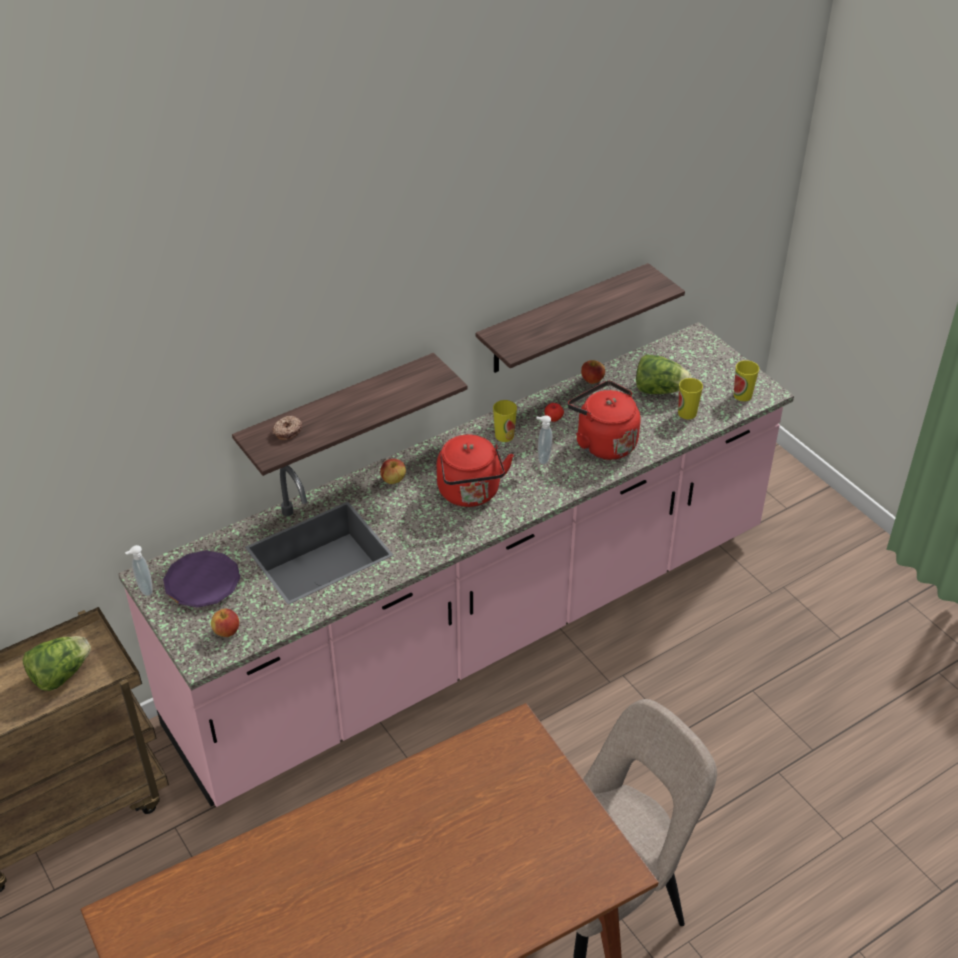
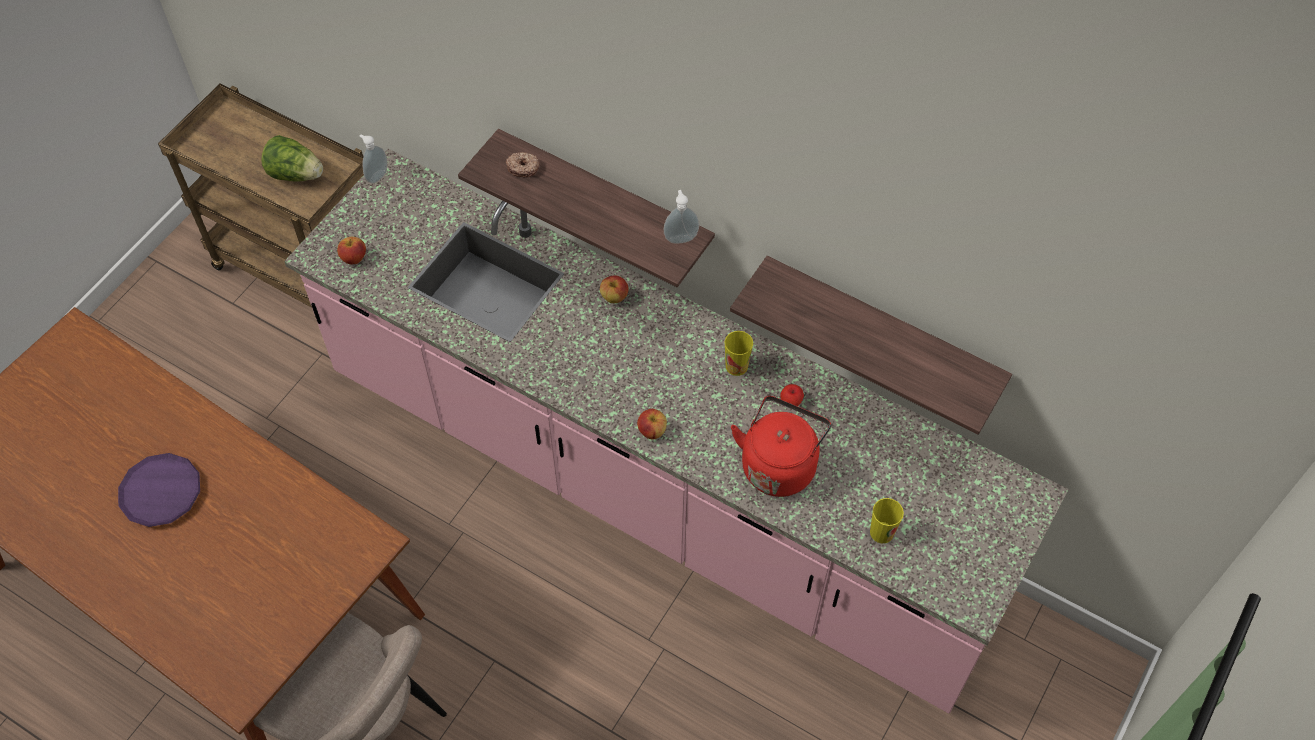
camera: 65 degrees right, 15 degrees up
(202, 583) = (403, 213): purple plate -> purple plate (161, 492)
(470, 493) = (629, 371): red kettle -> none
(542, 458) = (720, 415): soap dispenser -> soap dispenser (680, 237)
(592, 380) = (881, 414): apple -> apple (652, 431)
(659, 390) = (906, 489): lettuce -> none
(742, 395) = (952, 582): cup -> none

